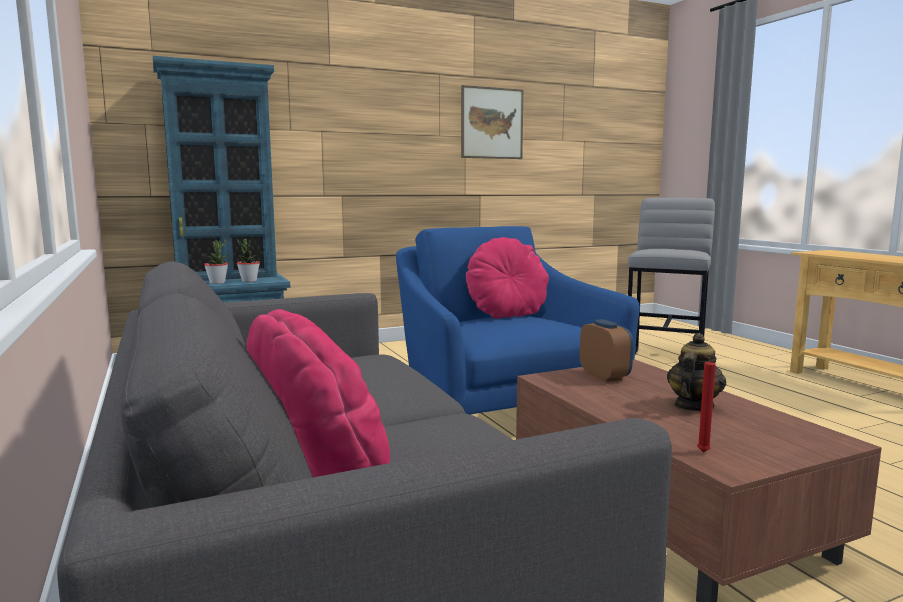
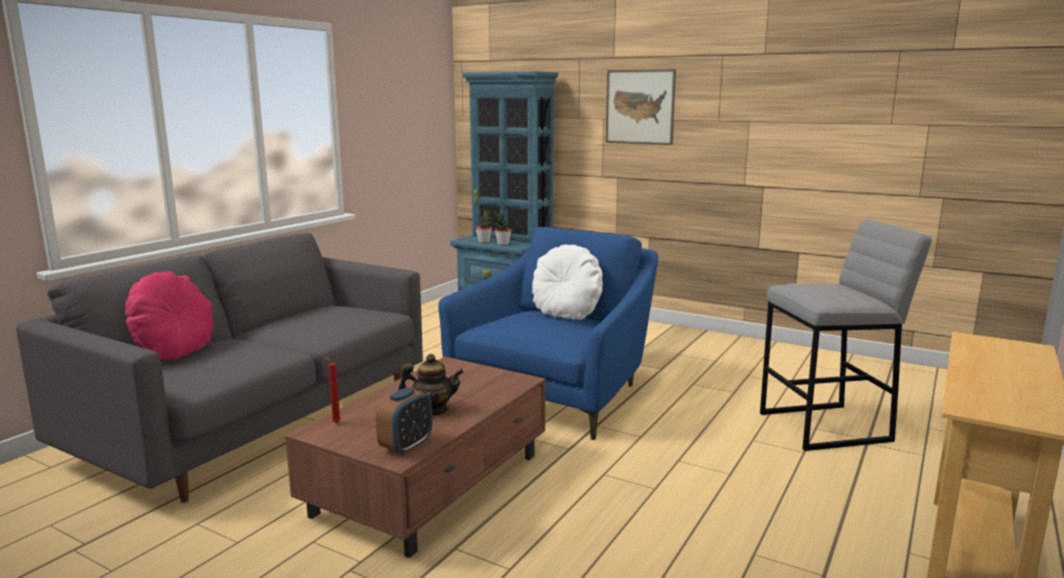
camera: 55 degrees right, 5 degrees up
(492, 123) = (783, 106): picture -> picture (640, 107)
(506, 316) = (566, 316): pink pillow -> white pillow
(604, 376) = (476, 377): alarm clock -> alarm clock (406, 446)

